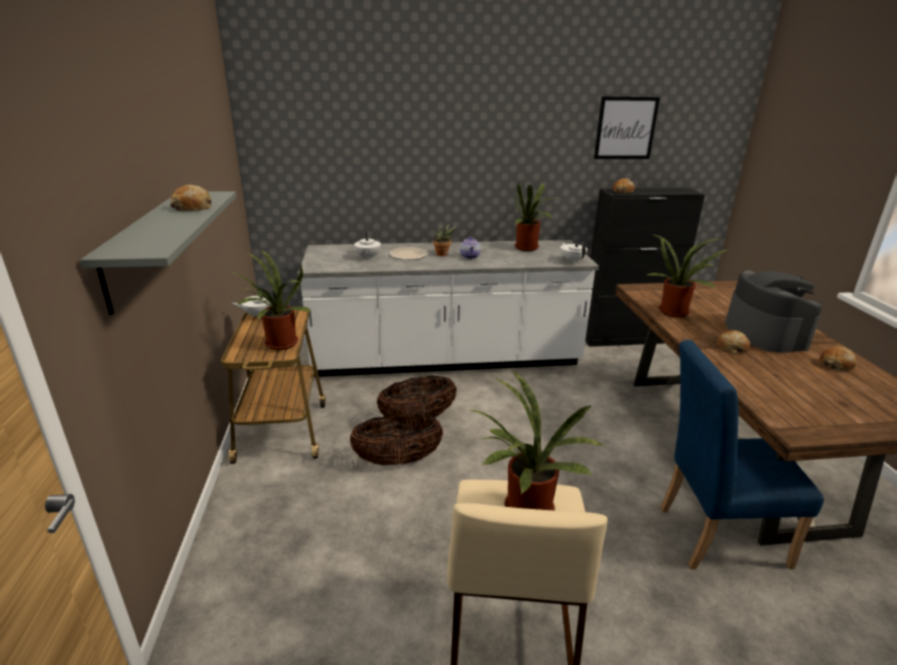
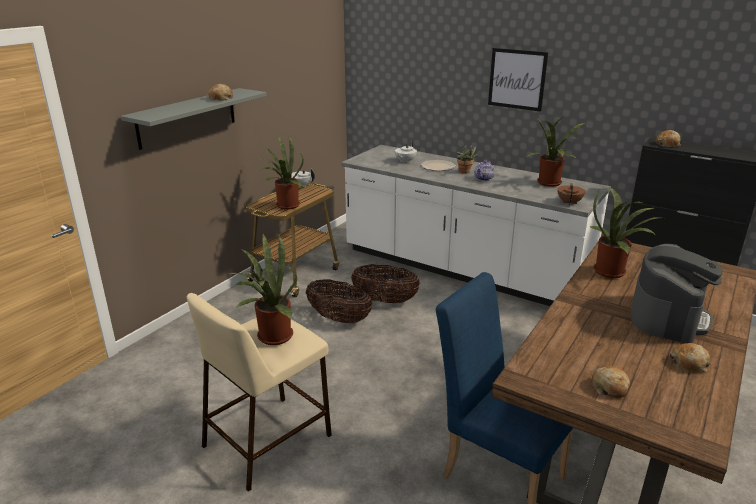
camera: 40 degrees right, 0 degrees up
(572, 261) = (569, 203): white teapot -> brown teapot
(625, 128) = (686, 75): picture -> picture (517, 79)
(732, 347) = (604, 313): bread -> bread (610, 387)

